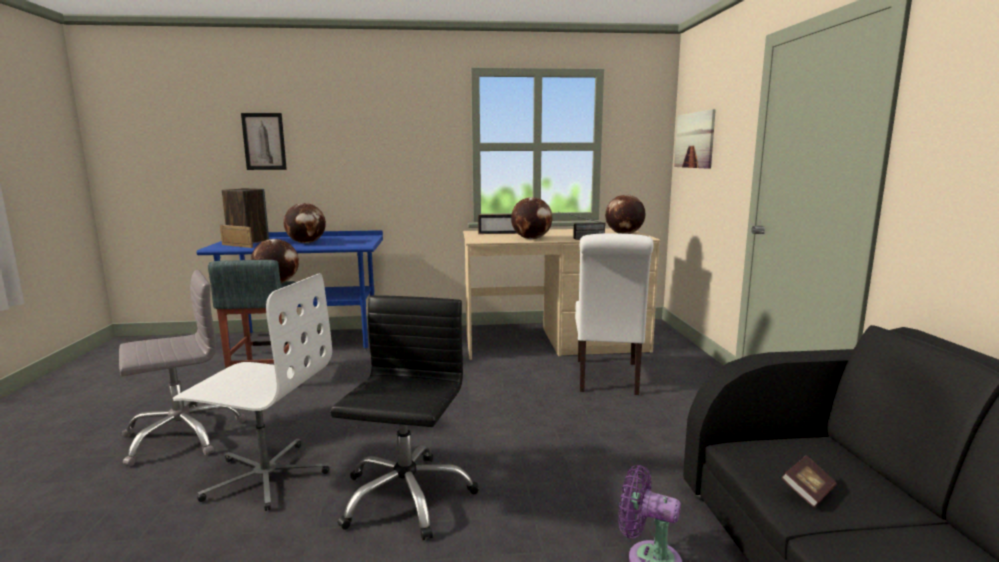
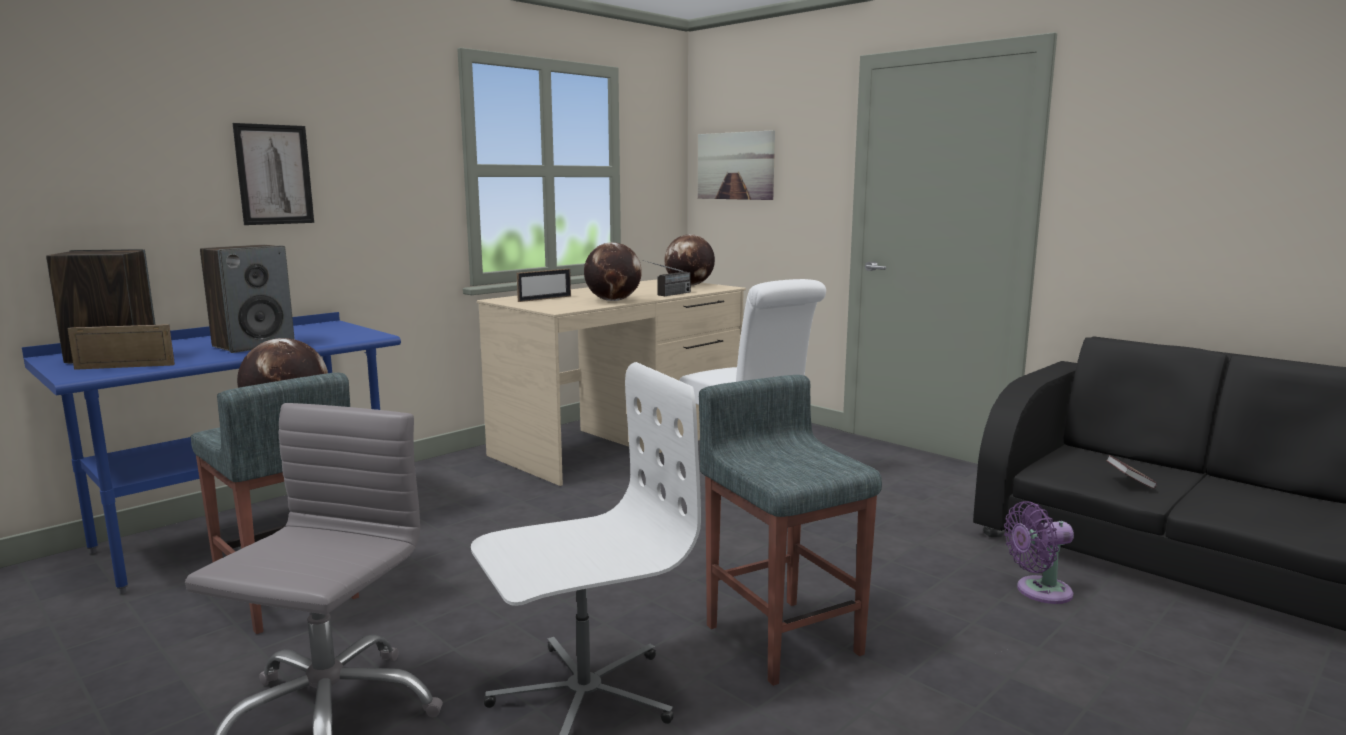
camera: 40 degrees left, 0 degrees up
(264, 141) = (96, 154): picture -> picture (274, 174)
(306, 243) = (254, 345): globe -> speaker
(406, 496) = (782, 638): black office chair -> grey stool

